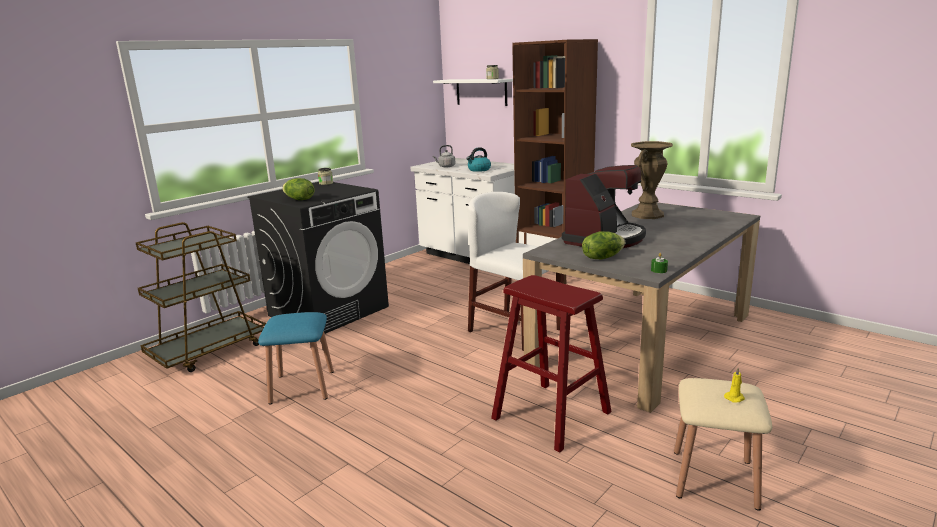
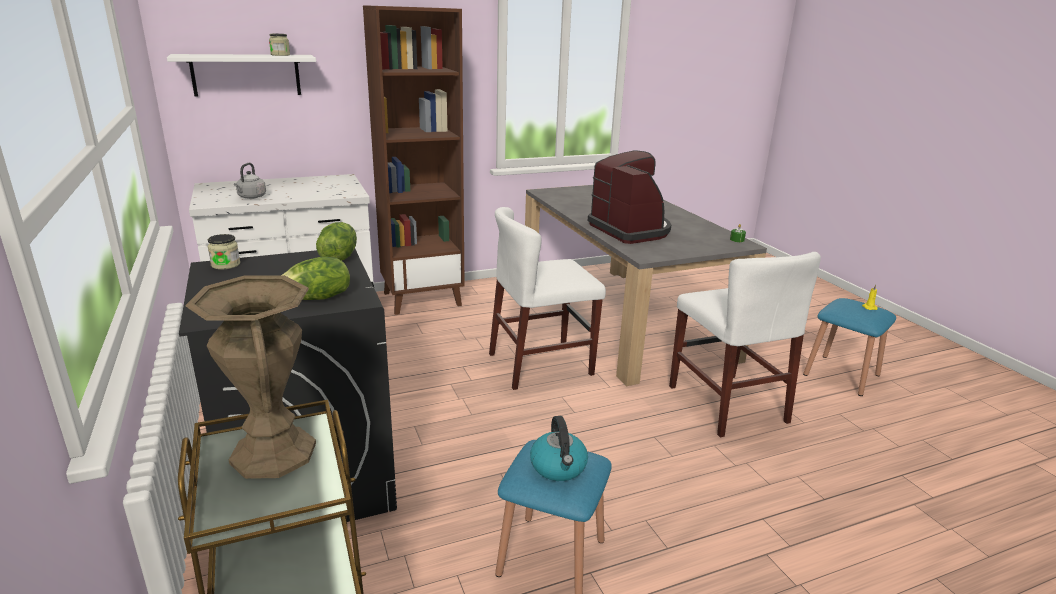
camera: 65 degrees left, 5 degrees up
(479, 170) = (319, 192): kettle -> kettle (559, 467)
(551, 415) = (726, 403): red stool -> white chair
(602, 257) = (685, 244): lettuce -> lettuce (338, 257)
(647, 215) = (576, 201): brown vase -> brown vase (274, 453)
(714, 478) = (841, 375): beige stool -> blue stool

